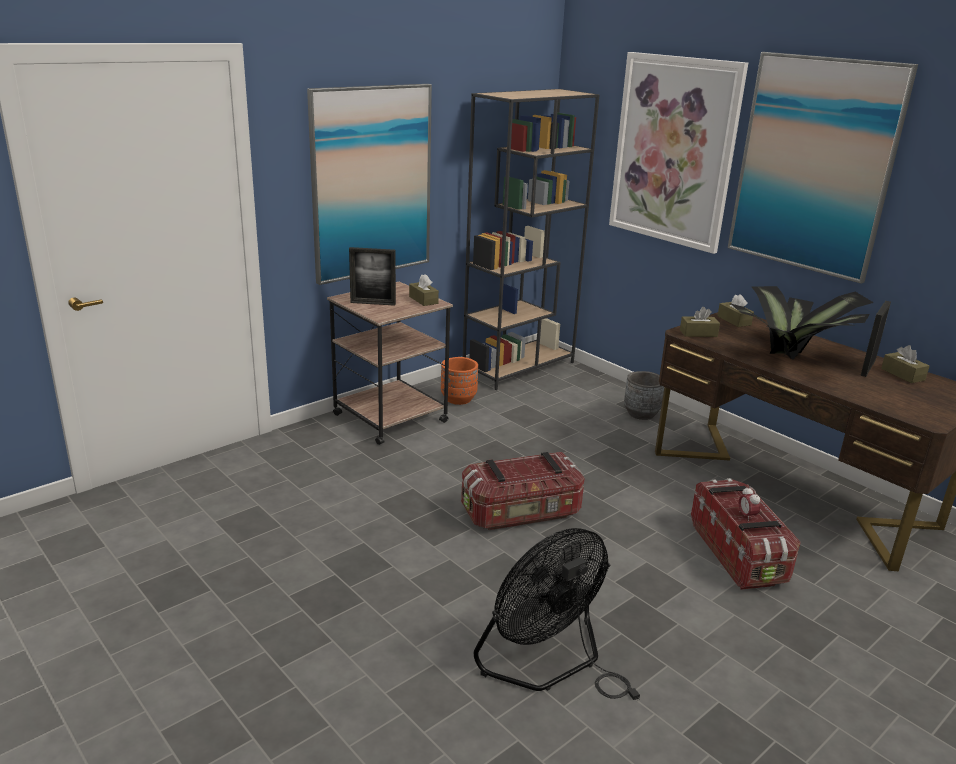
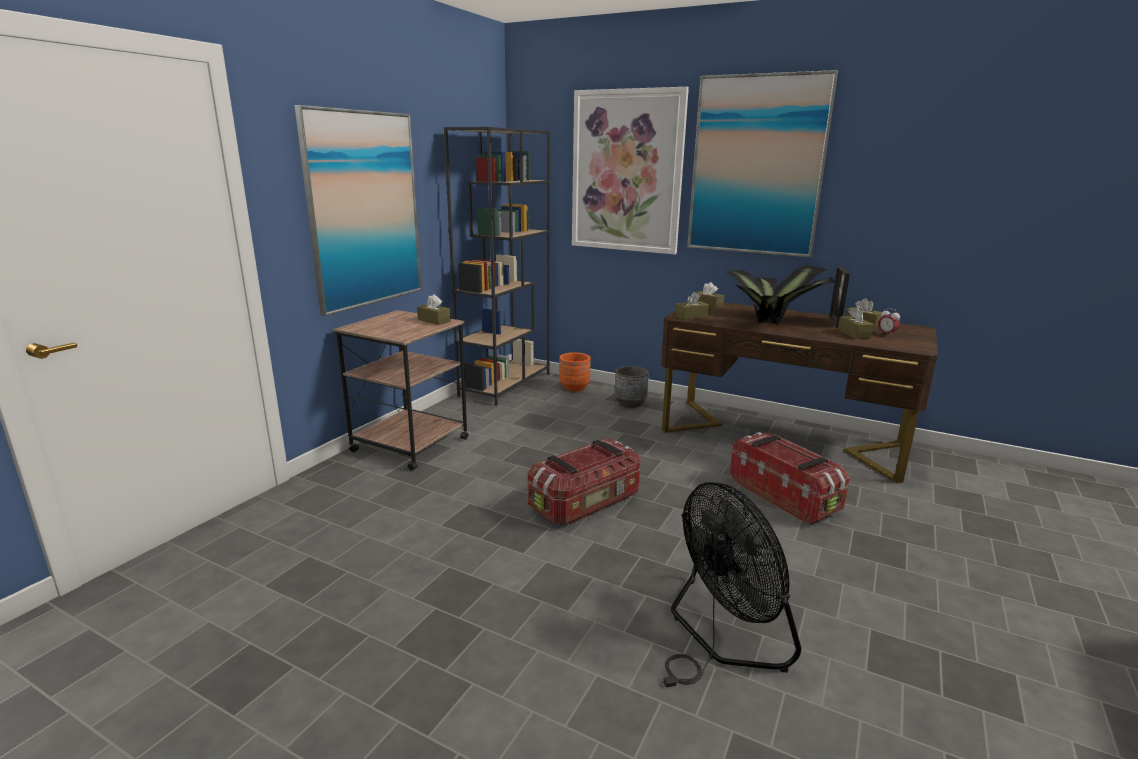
camera: 20 degrees left, 5 degrees down
(373, 303) = (385, 328): picture frame -> none
(458, 399) = (467, 417): orange planter -> orange planter (574, 387)
(559, 662) = (714, 634): black fan -> black fan turned 120 degrees clockwise
(746, 516) = (794, 458): alarm clock -> alarm clock (886, 334)
(873, 387) = (854, 334): none -> brown tissue box

